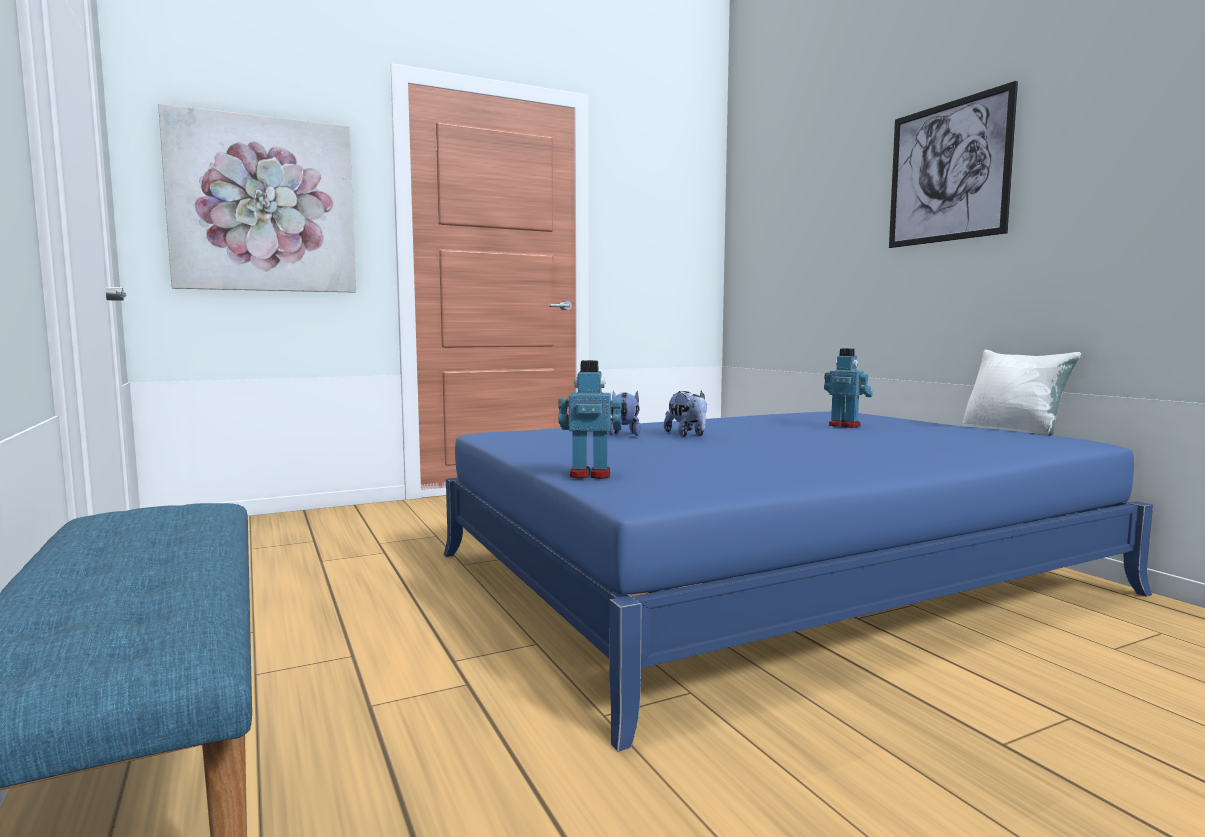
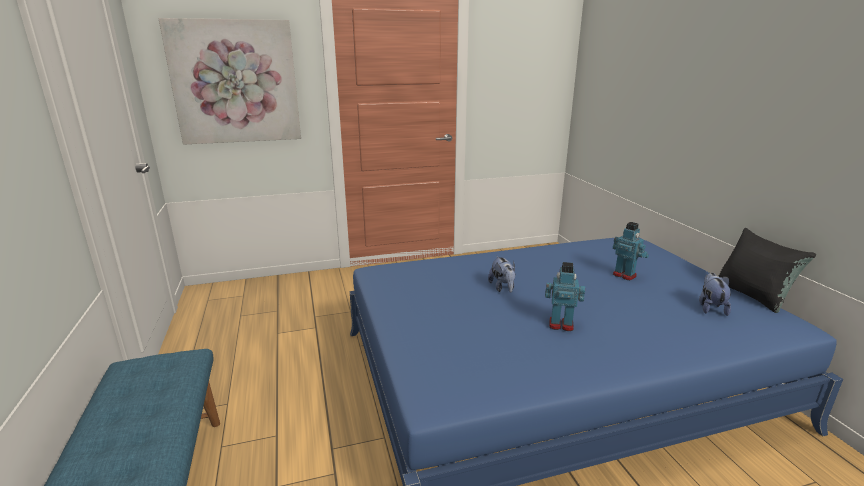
camera: 10 degrees right, 15 degrees up
(590, 474) = (412, 357): toy robot -> toy robot (561, 324)
(624, 434) = (461, 280): plush toy -> plush toy (710, 307)
(948, 172) = (745, 74): picture -> none
(1014, 429) = (753, 295): white pillow -> black pillow

